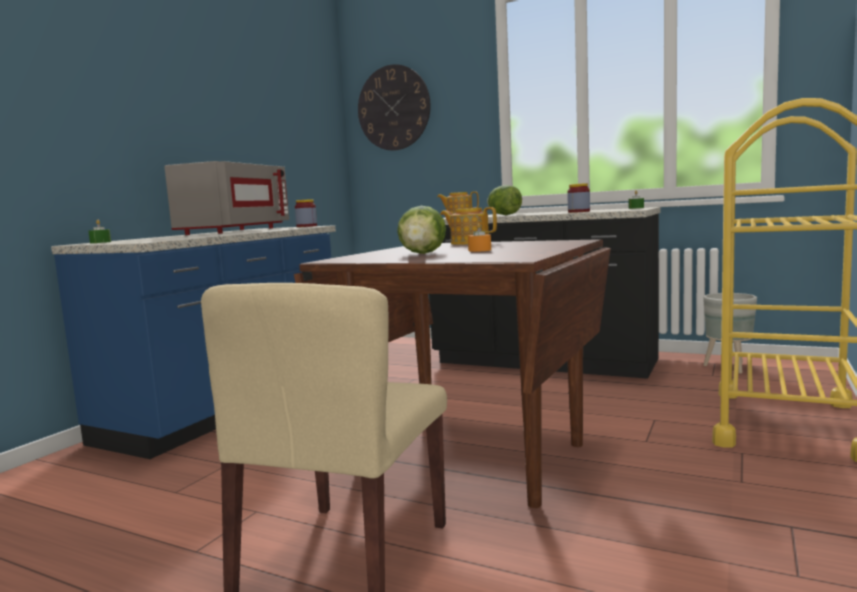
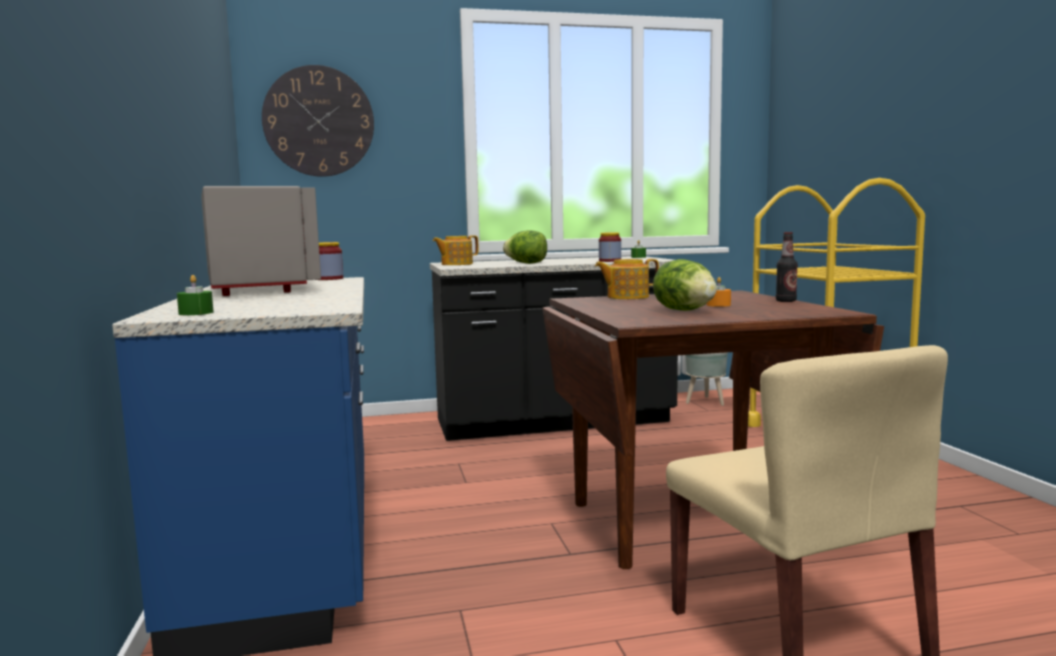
camera: 40 degrees left, 0 degrees up
(555, 248) = (786, 301): none -> bottle

